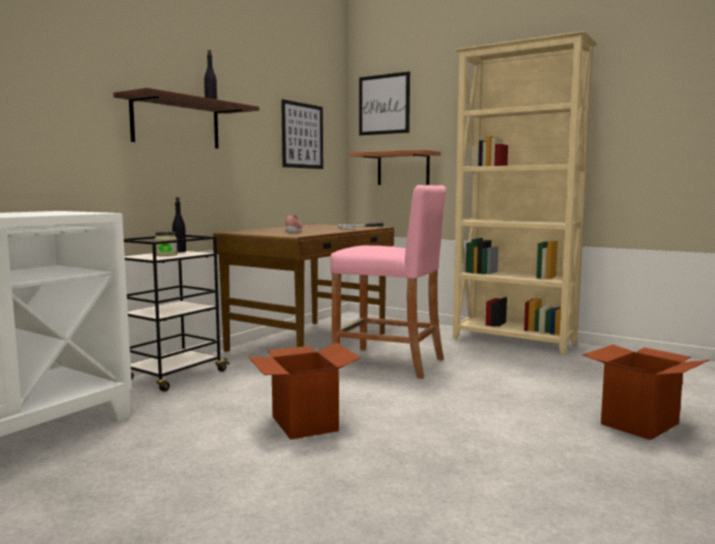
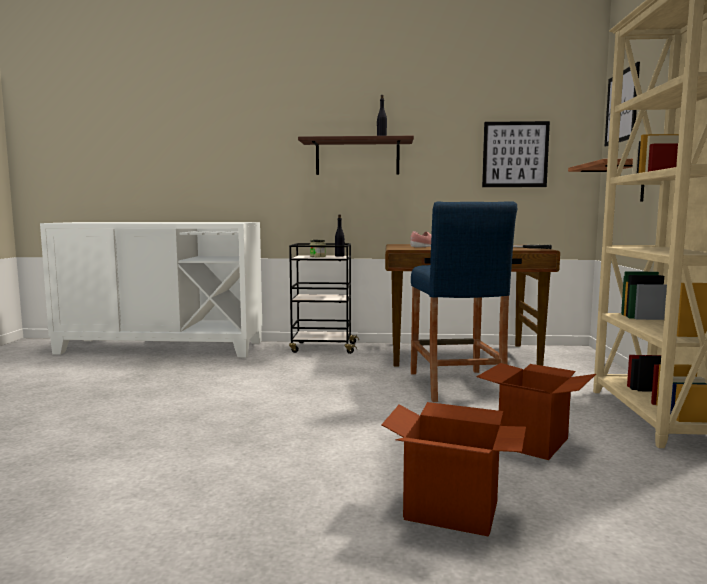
camera: 60 degrees right, 0 degrees up
(304, 423) = (281, 390): cardboard box -> cardboard box (533, 442)
(389, 363) = (455, 385): pink stool -> blue stool

